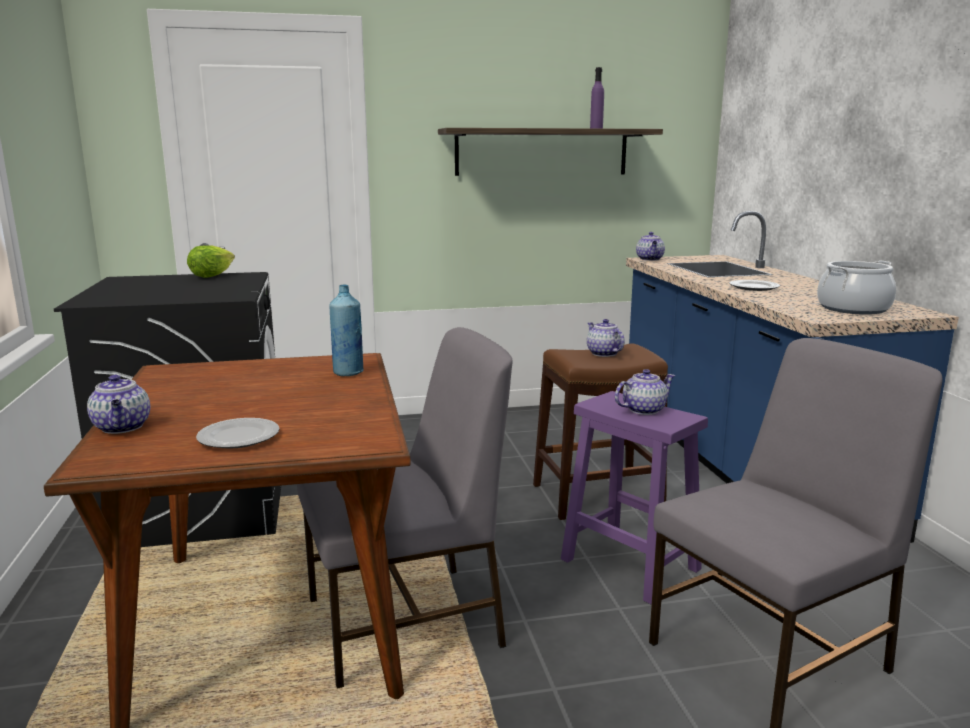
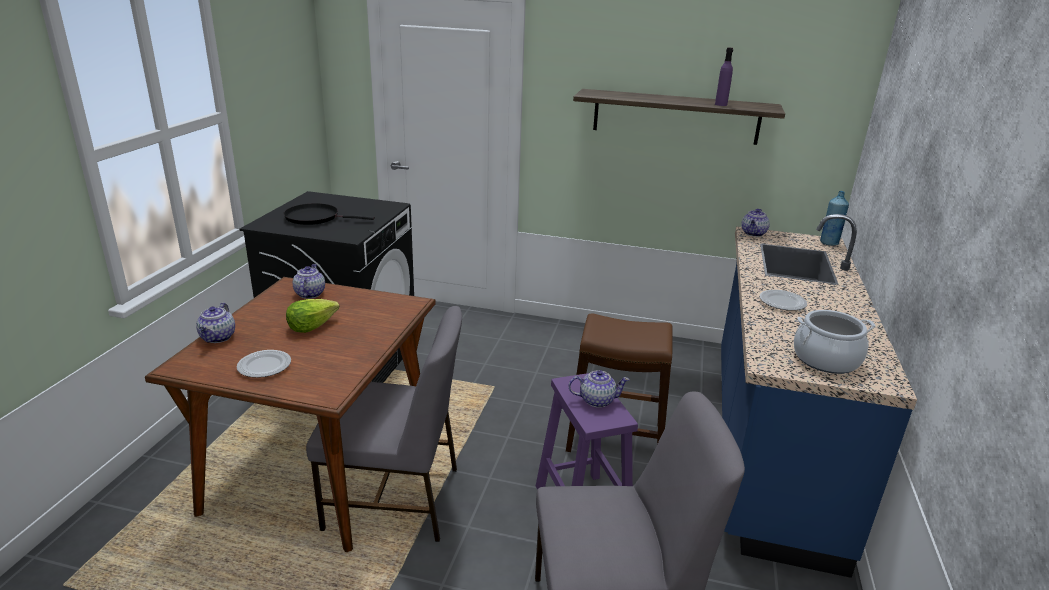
camera: 25 degrees right, 10 degrees up
(158, 291) = (316, 218): none -> black frying pan
(212, 275) = (369, 202): lettuce -> lettuce (311, 326)
(348, 373) = (389, 317): blue bottle -> blue bottle (829, 243)
(603, 353) = (627, 330): teapot -> teapot (310, 294)

